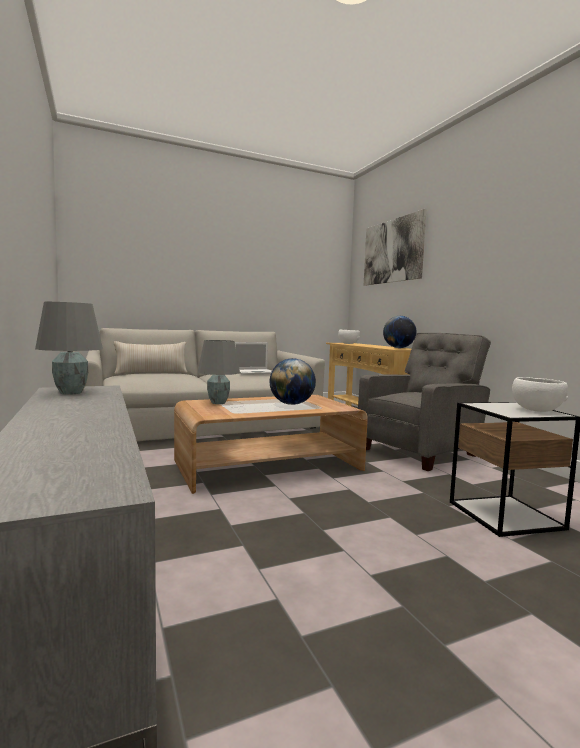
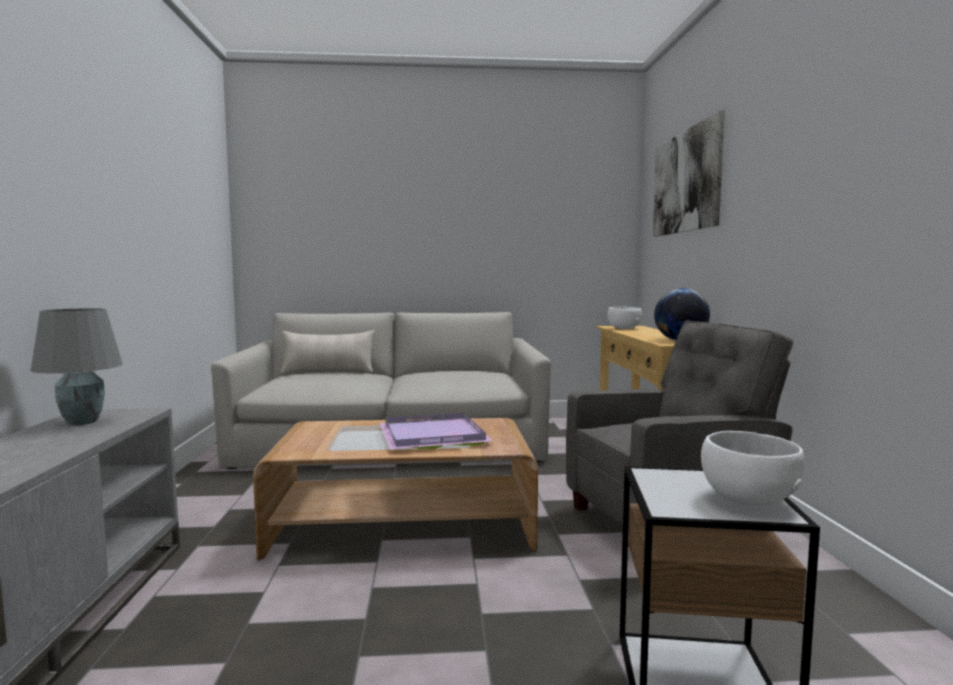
camera: 20 degrees right, 0 degrees up
(218, 403) = (338, 429): grey table lamp -> none
(255, 372) = (464, 374): laptop -> none
(291, 404) = (435, 436): globe -> purple tray

